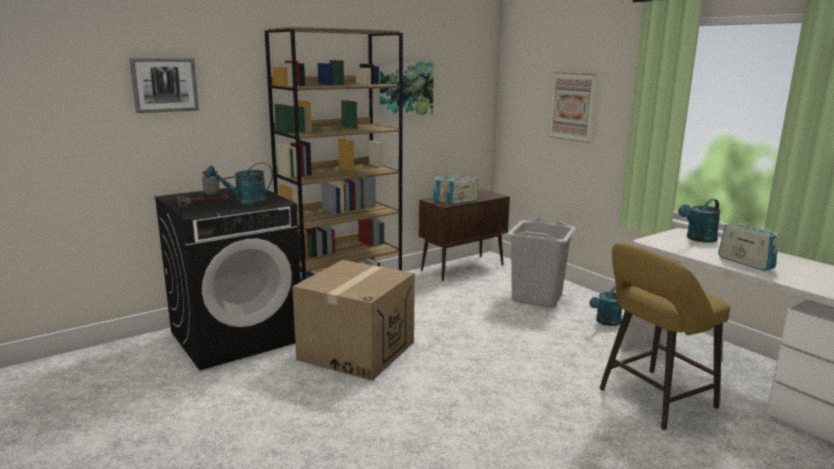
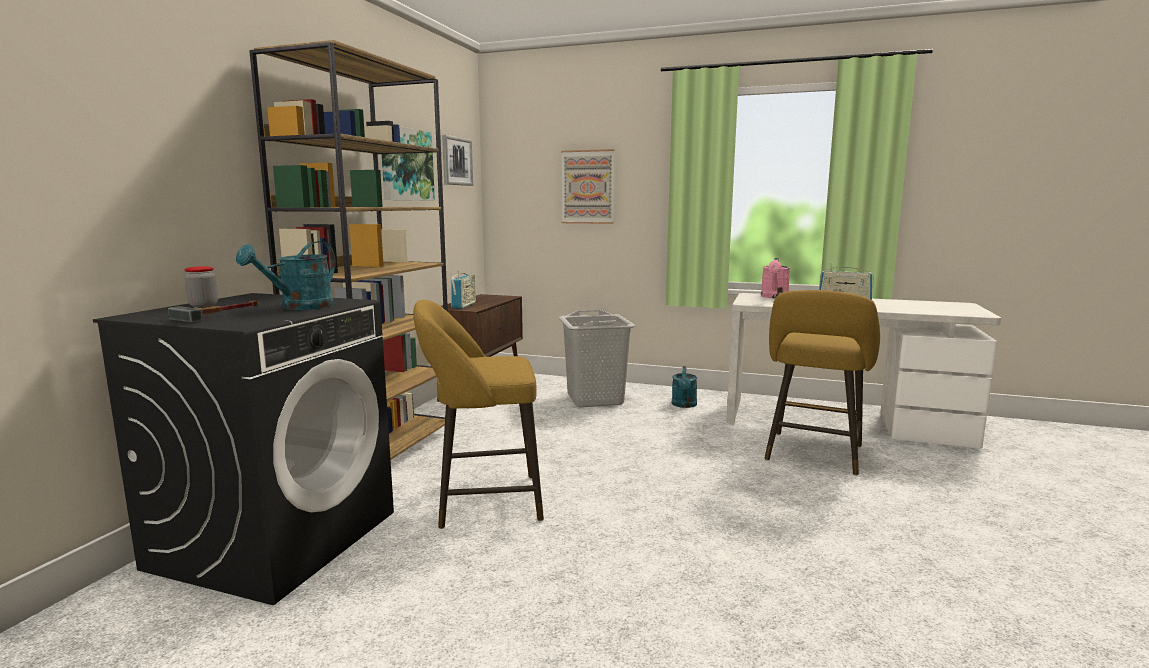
camera: 35 degrees left, 5 degrees down
(164, 85) = (96, 113): picture -> picture (456, 161)
(356, 350) = (481, 501): cardboard box -> yellow stool
(462, 201) = (484, 305): radio -> none
(698, 239) = (774, 297): turquoise watering can -> pink watering can

